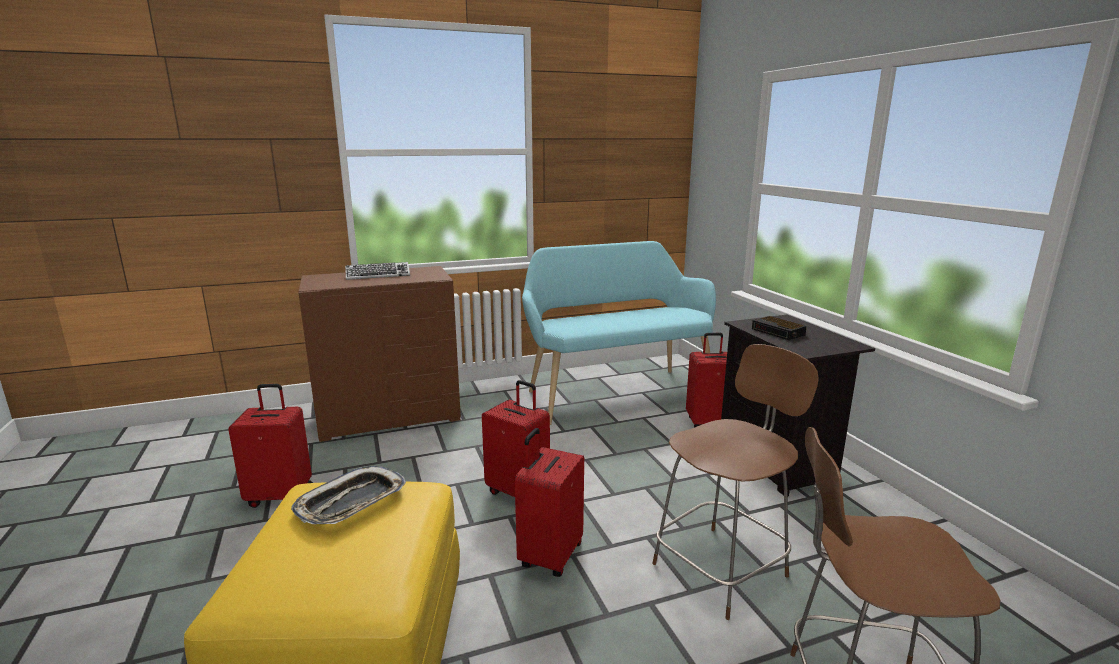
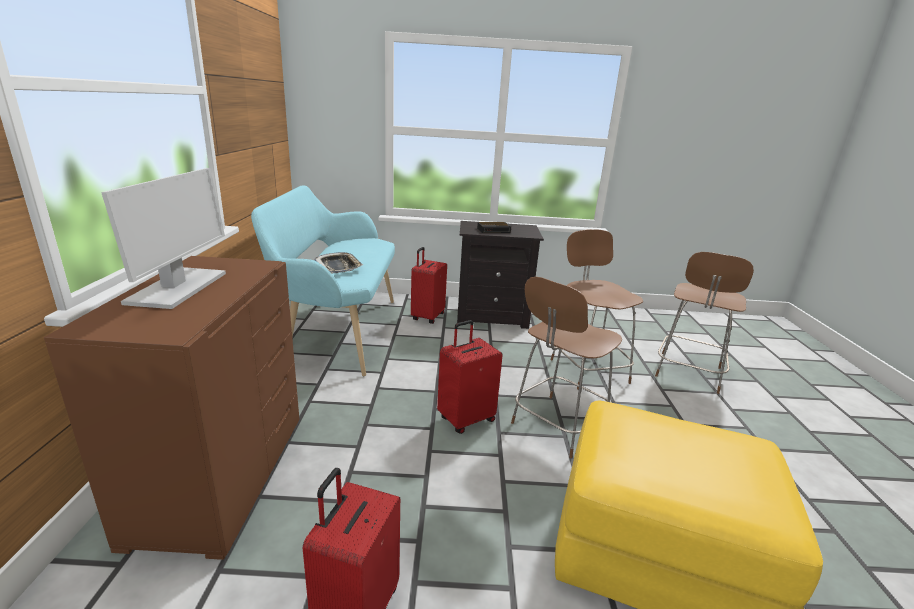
camera: 70 degrees left, 5 degrees up
(351, 503) = (637, 444): tray -> tray (338, 267)
(378, 275) = (178, 288): keyboard -> monitor
(549, 556) = (557, 426): red suitcase -> brown chair

